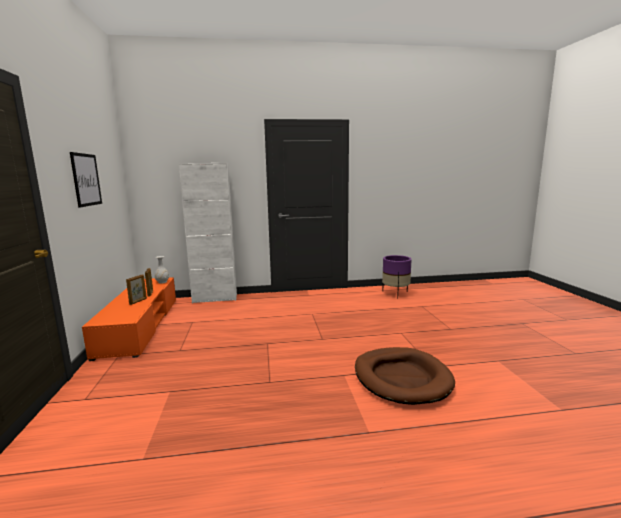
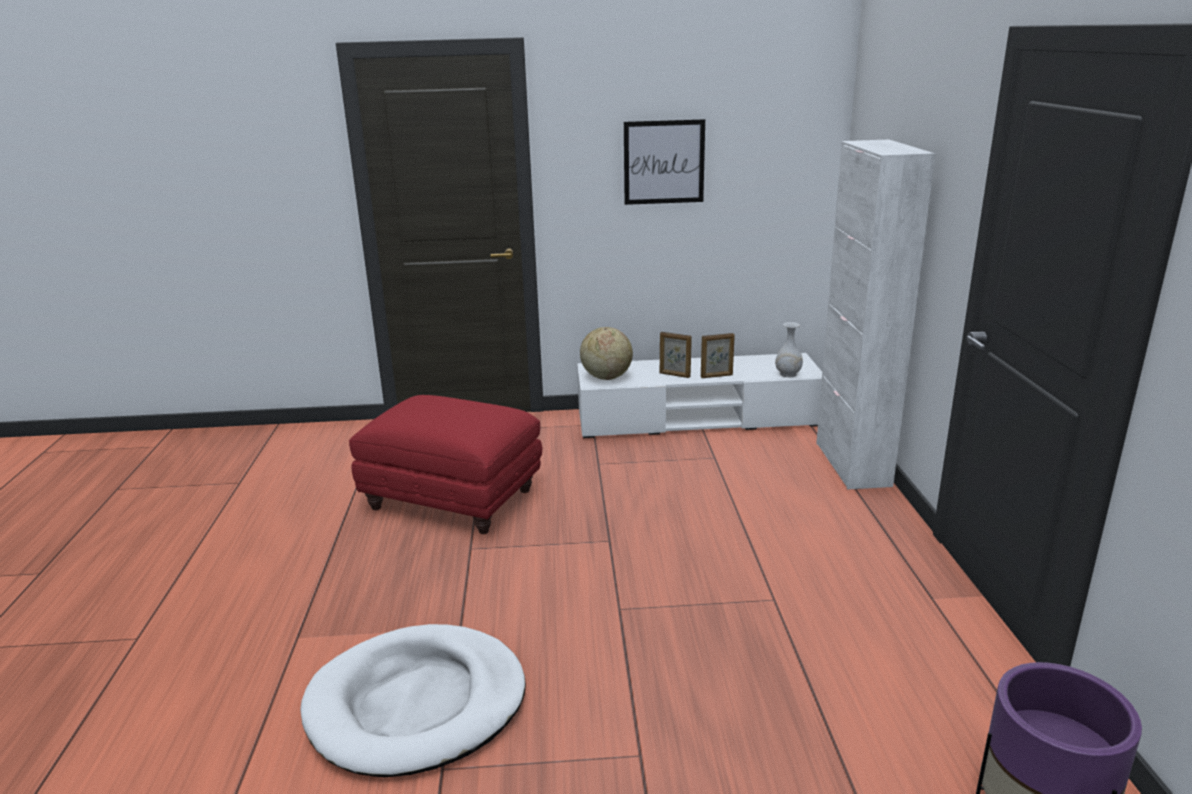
camera: 95 degrees right, 10 degrees up
(122, 317) = (606, 377): none -> globe
(140, 326) = (697, 418): orange tv stand -> white tv stand
(205, 397) = (454, 500): none -> red ottoman
(401, 378) = (417, 704): brown dog bed -> white dog bed

